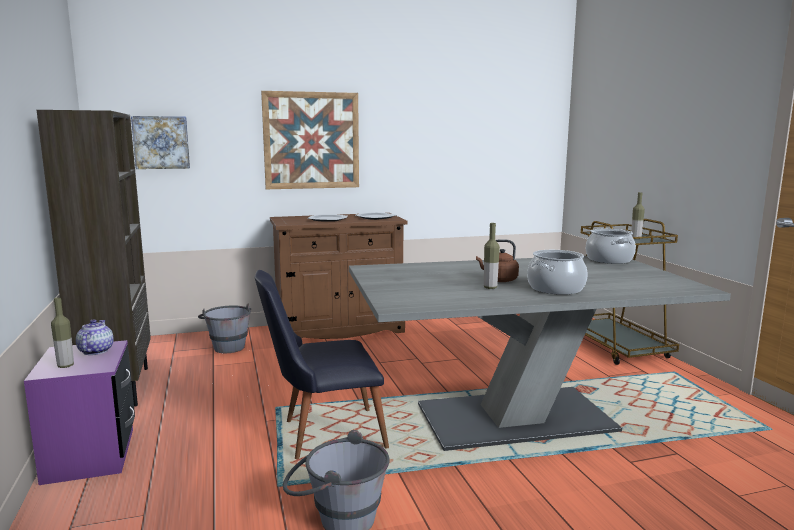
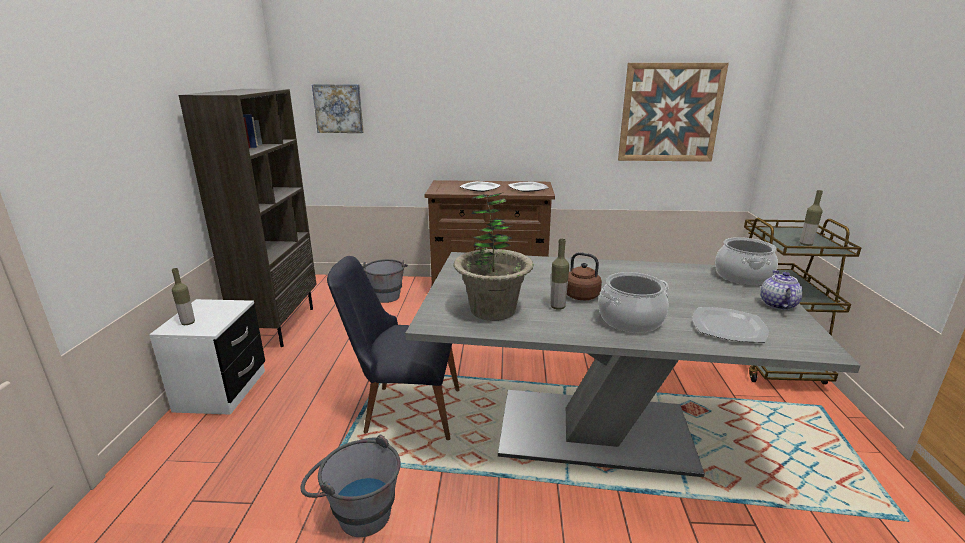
camera: 20 degrees right, 10 degrees up
(91, 455) = (222, 390): purple nightstand -> white nightstand
(95, 351) = (221, 309): teapot -> teapot (777, 304)
(311, 140) = (474, 107): picture -> picture (670, 113)
(438, 294) = (493, 310): none -> potted plant
(629, 285) = (729, 327): none -> plate

